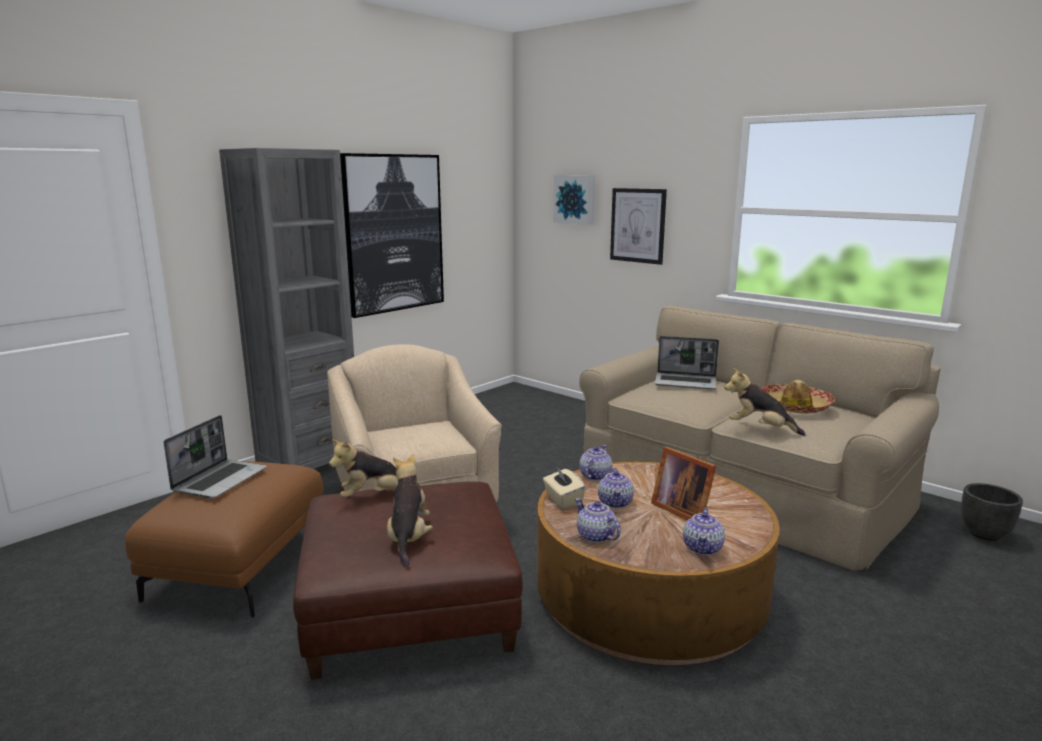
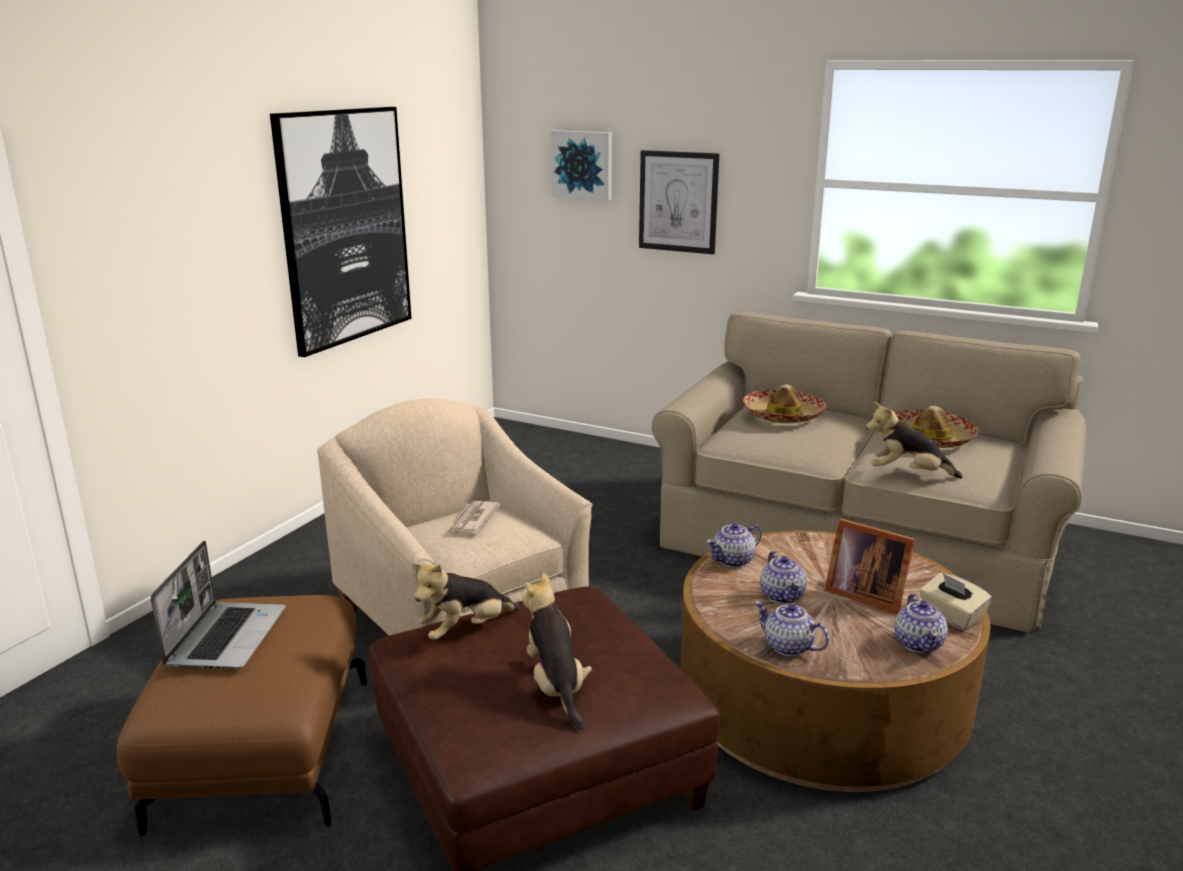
camera: 15 degrees left, 5 degrees up
(309, 462) = (270, 576): grey bookcase -> none
(420, 430) = (473, 521): none -> newspaper
(563, 500) = (717, 601): beige tissue box -> beige tissue box (951, 616)
(594, 476) = (733, 560): teapot -> teapot turned 135 degrees counterclockwise
(686, 382) = (783, 415): laptop -> hat
(984, 534) = (1134, 566): black planter -> none

